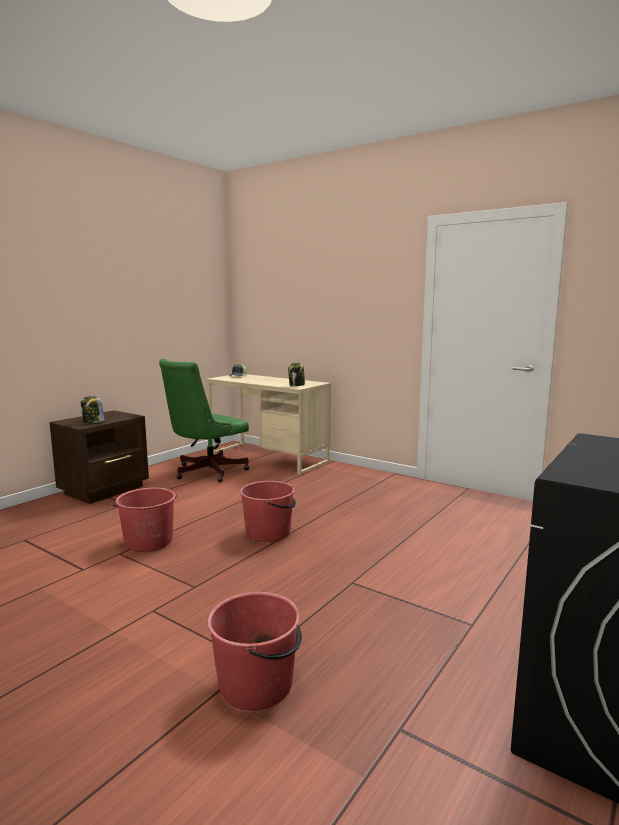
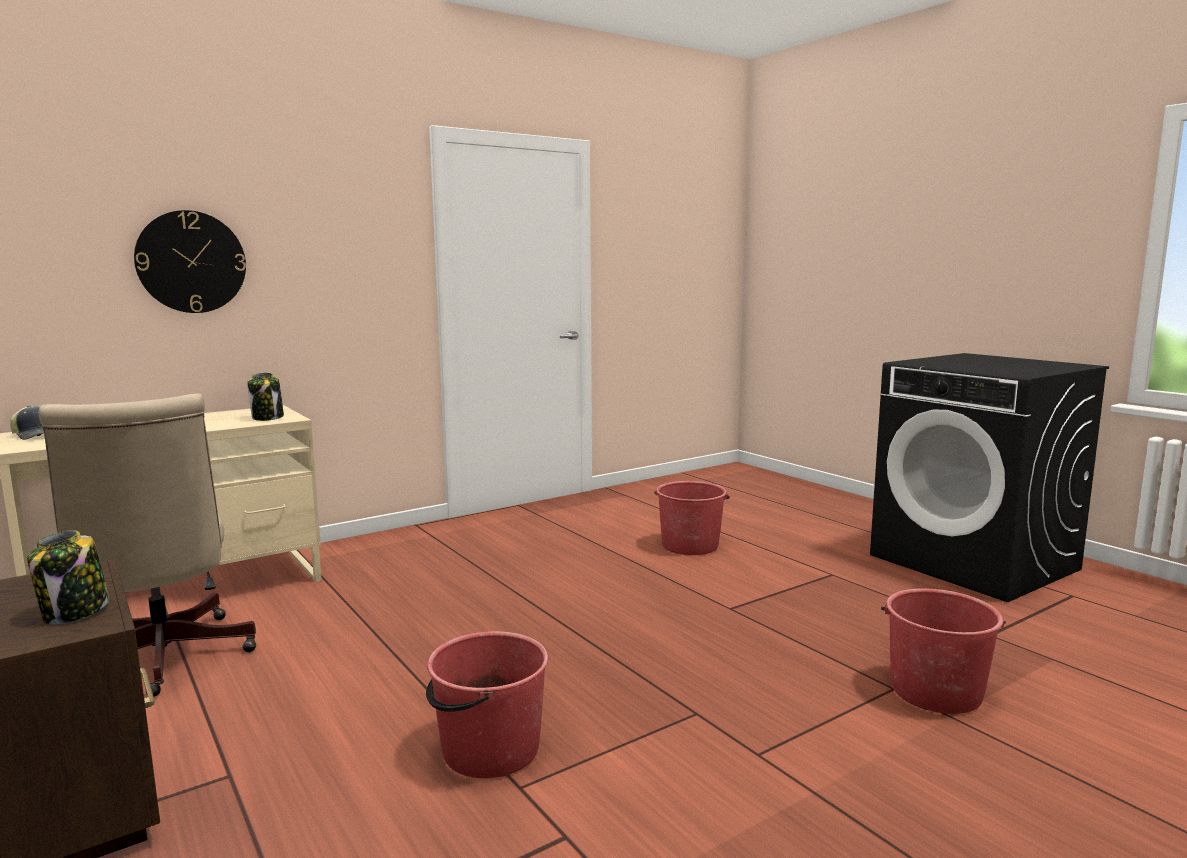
camera: 70 degrees left, 0 degrees up
(205, 472) = (160, 661): green office chair -> beige office chair
(269, 533) = (547, 636): red bucket -> red bucket (690, 545)
(304, 306) = (191, 262): none -> wall clock

